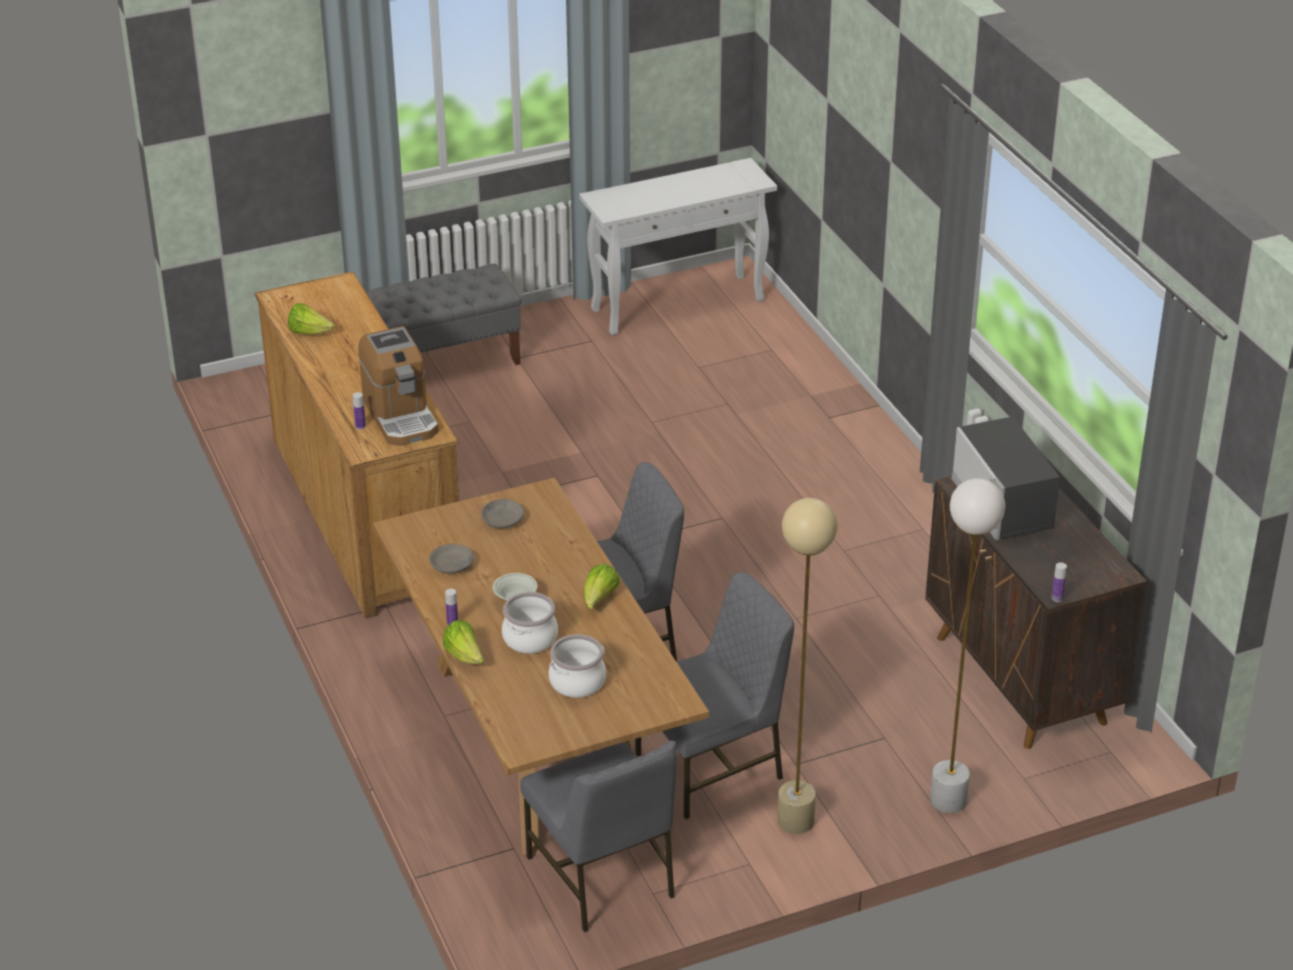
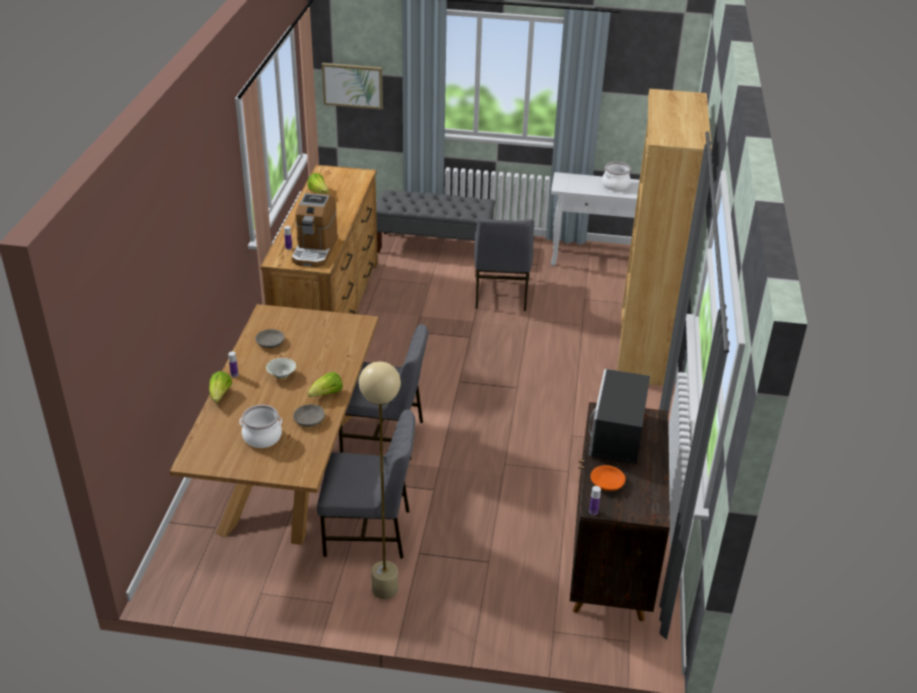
camera: 30 degrees right, 0 degrees up
(242, 150) = (352, 85): none -> picture
(502, 519) = (324, 328): grey bowl -> grey bowl (309, 419)
(530, 639) = (265, 401): cooking pot -> cooking pot (615, 185)
(603, 878) = (243, 569): grey chair -> grey chair (501, 293)
(831, 406) = (643, 348): none -> brown bookcase
(948, 800) = (490, 622): white floor lamp -> none
(1042, 562) = (607, 483): none -> orange bowl

